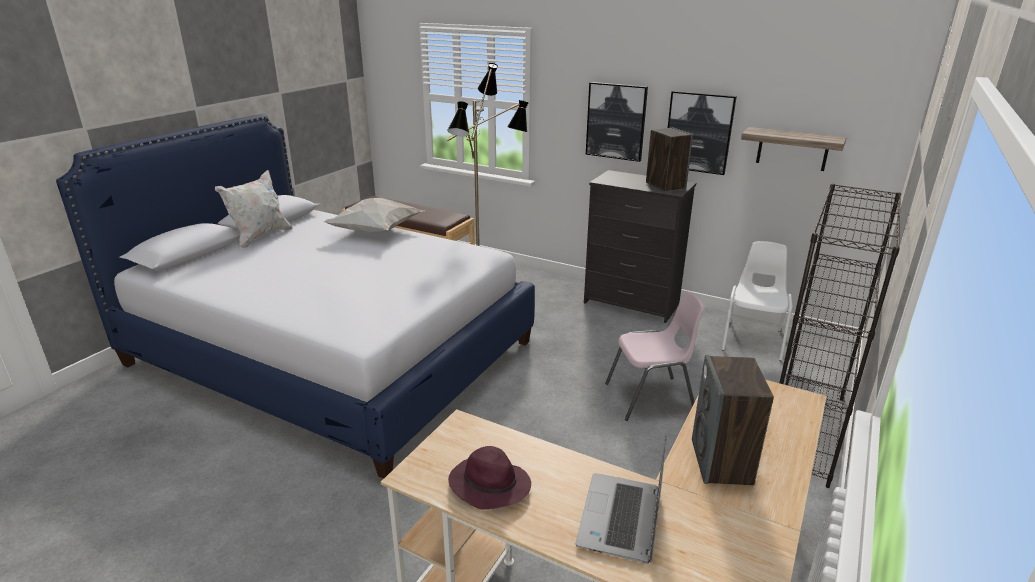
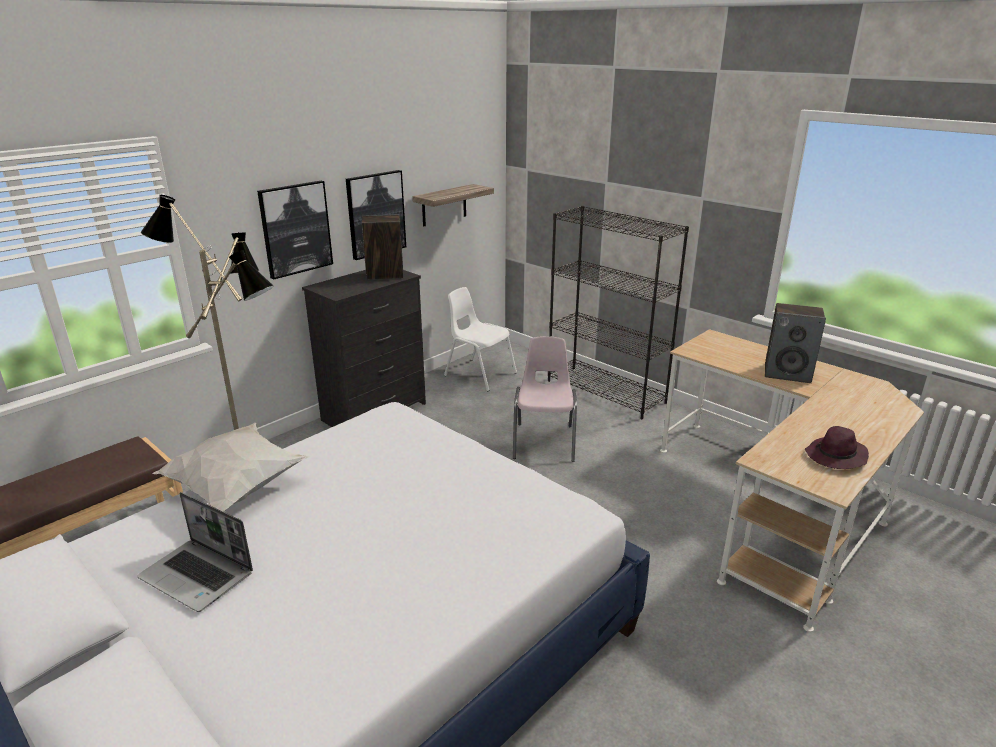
camera: 75 degrees left, 0 degrees up
(260, 237) = (128, 629): white pillow -> none
(621, 519) = (854, 414): laptop -> laptop (198, 576)

